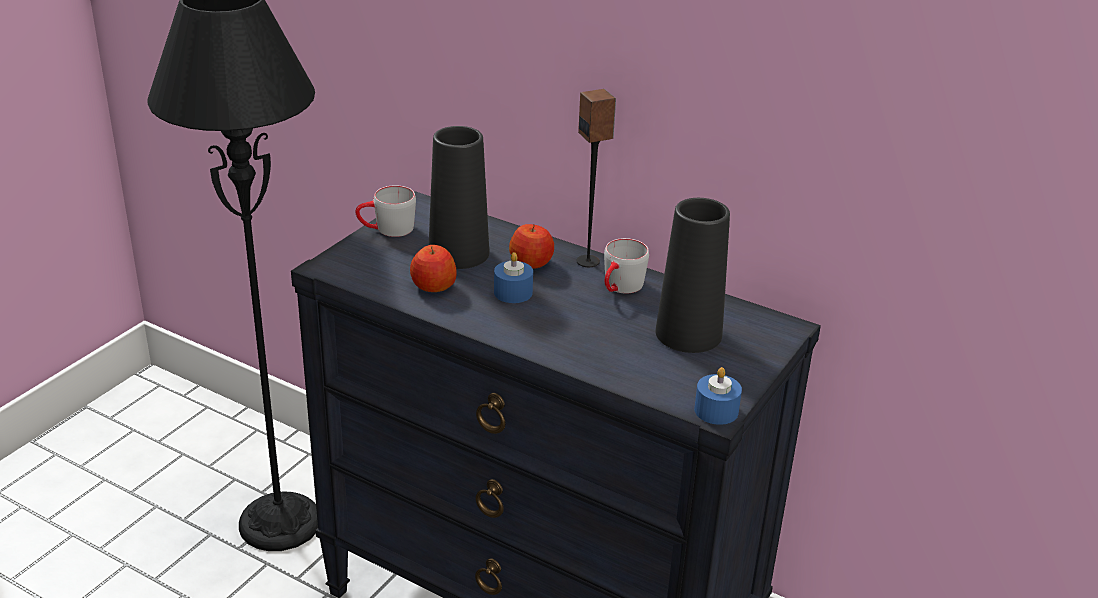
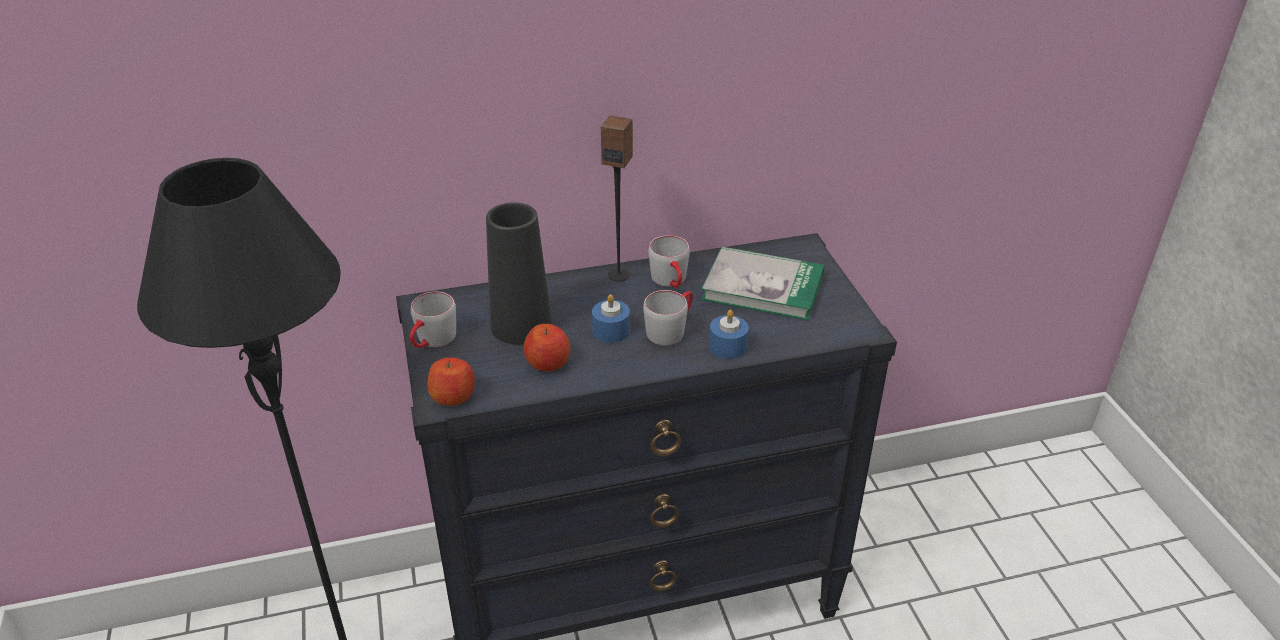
camera: 45 degrees left, 5 degrees up
(532, 263) = (584, 300): apple -> apple (453, 396)
(557, 317) = (670, 329): none -> grey mug
(688, 334) = (763, 287): black vase -> book
(716, 410) = (861, 328): blue candle -> blue candle (728, 346)

